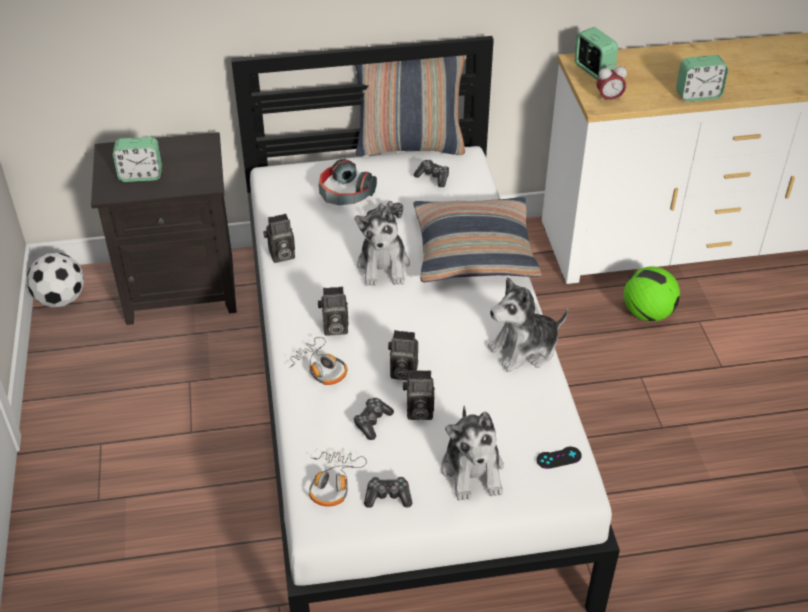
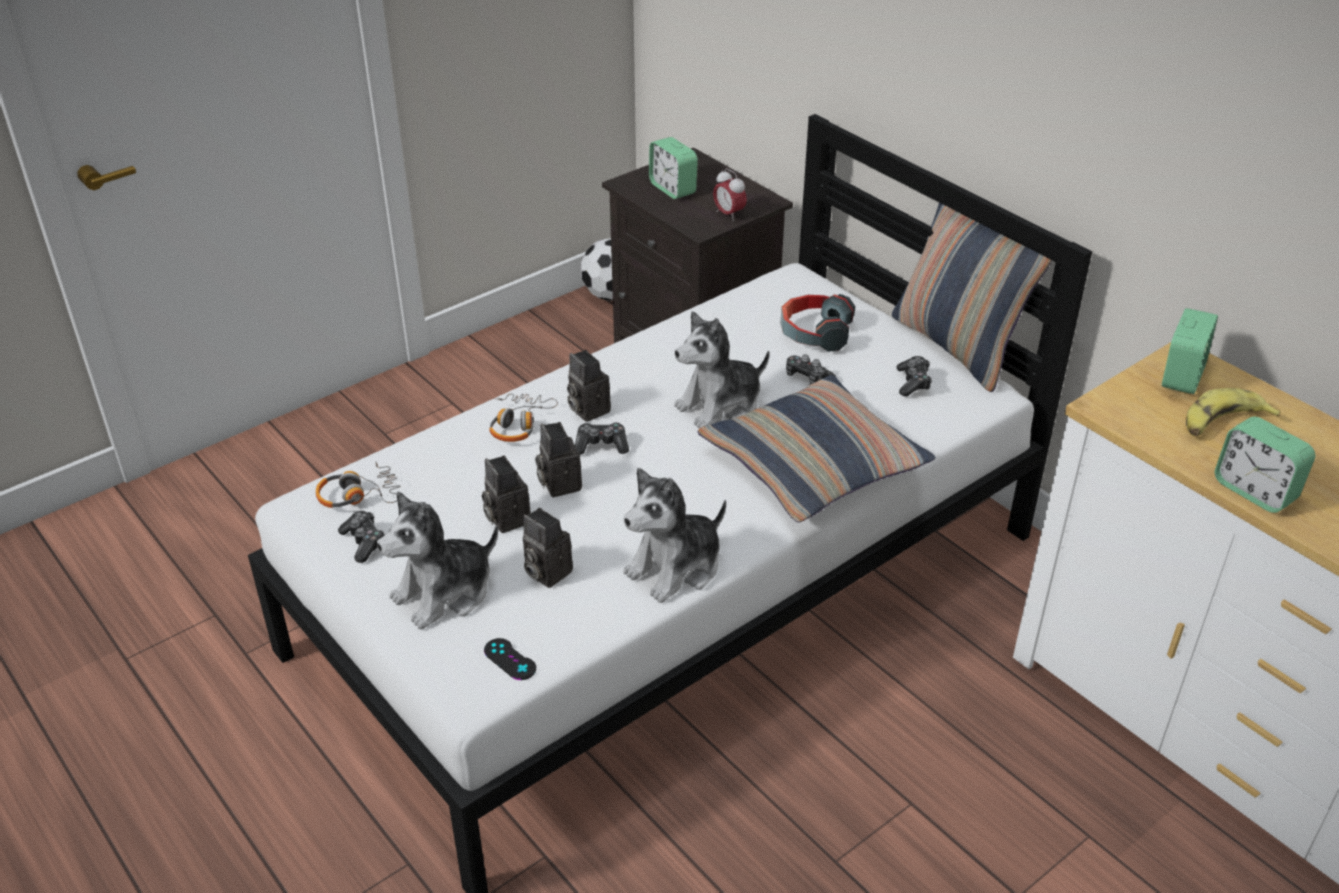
camera: 60 degrees right, 5 degrees down
(280, 255) = (669, 332): camera -> camera (545, 572)
(372, 422) = (466, 490): game controller -> game controller (601, 445)
(524, 349) = (676, 568): plush toy -> plush toy turned 75 degrees counterclockwise
(609, 99) = (1130, 410): alarm clock -> alarm clock (729, 214)
(640, 77) = (1222, 423): none -> banana
(647, 313) = (1044, 767): football -> none

